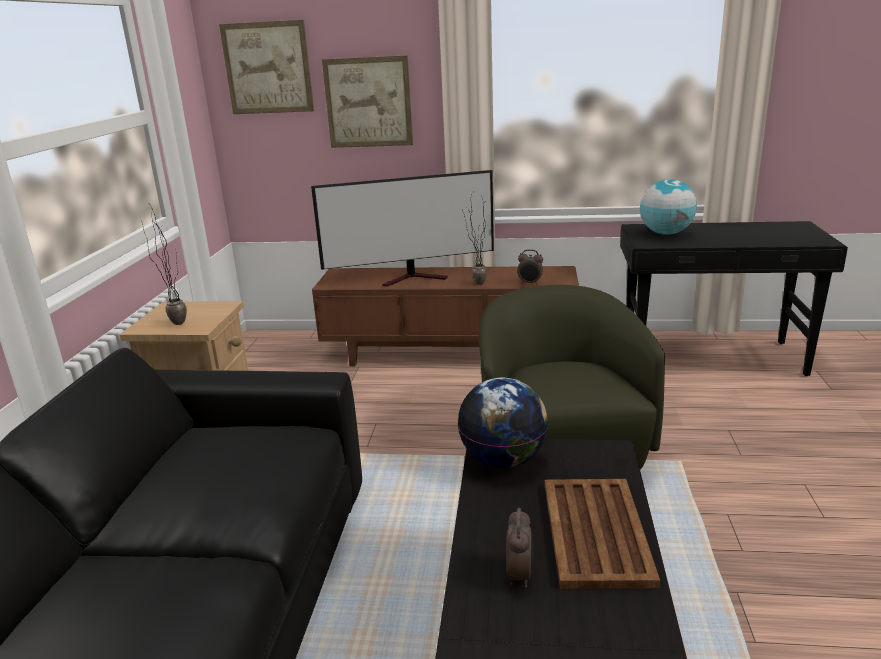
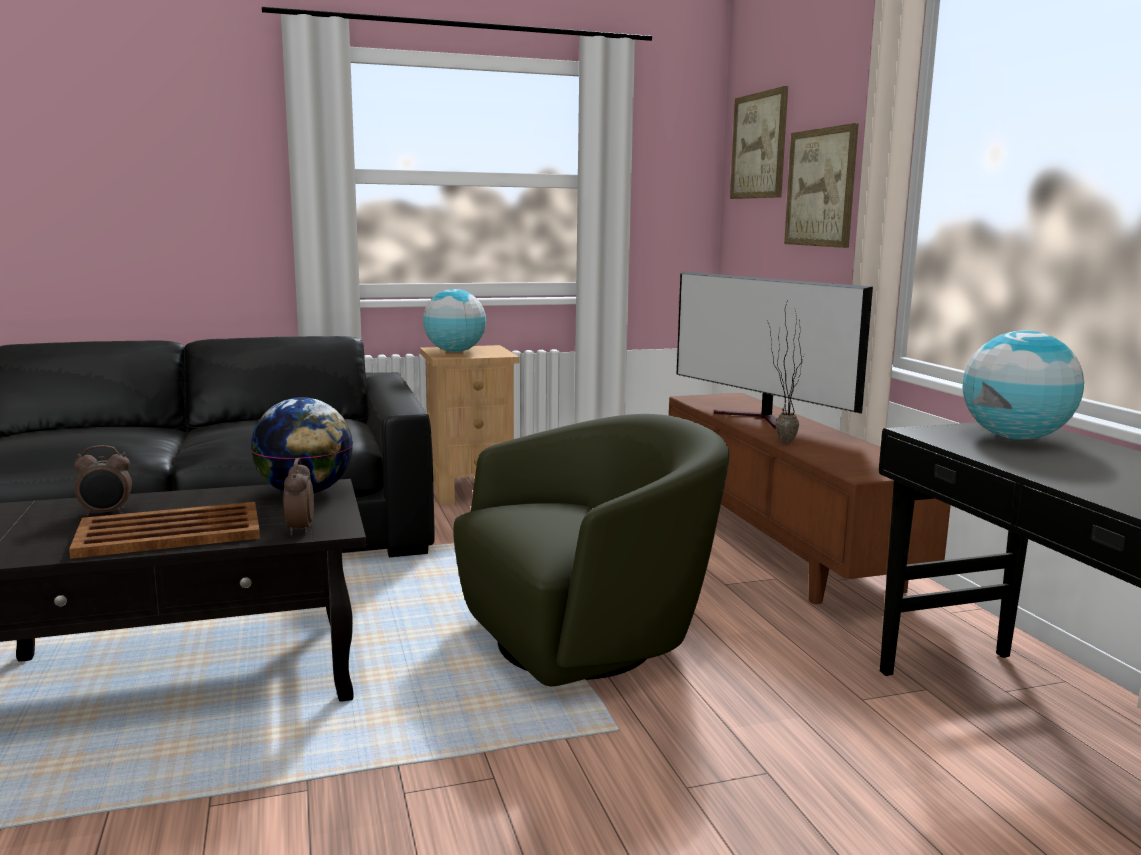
camera: 65 degrees right, 10 degrees down
(177, 321) = (455, 351): potted plant -> globe
(530, 283) = (827, 460): alarm clock -> alarm clock (299, 530)

